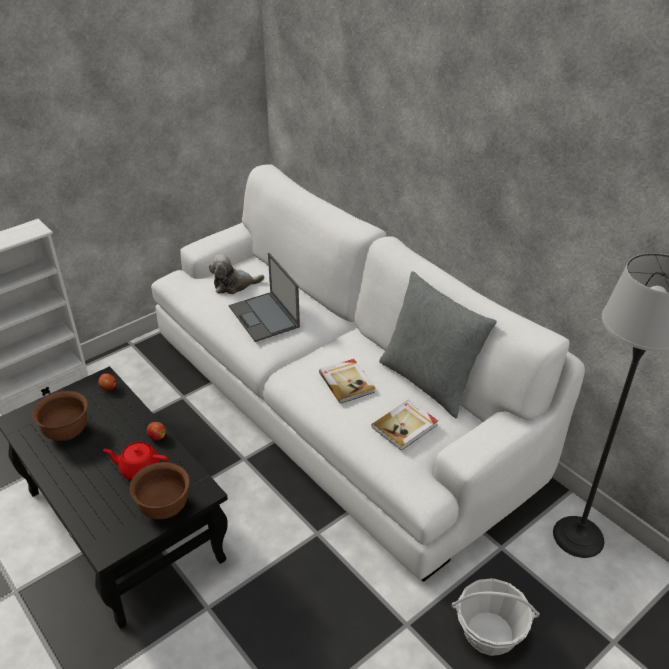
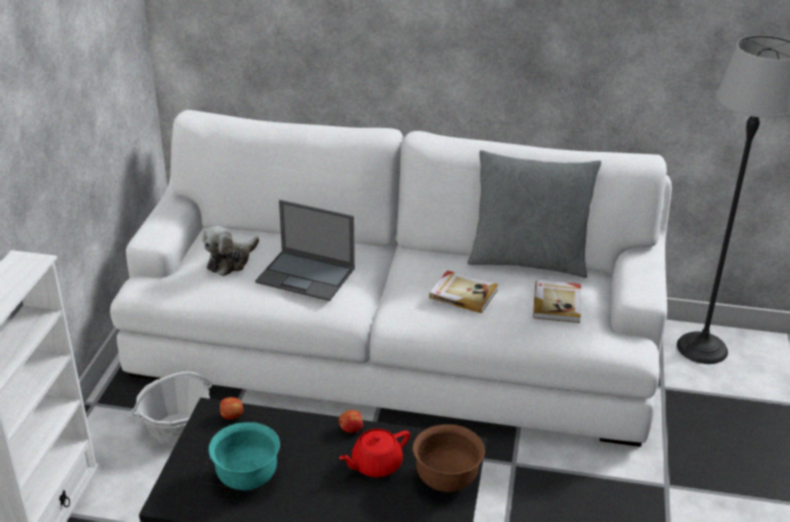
camera: 40 degrees left, 5 degrees down
(67, 431) = (247, 478): brown bowl -> turquoise bowl
(489, 633) = (726, 452): basket -> basket (177, 430)

